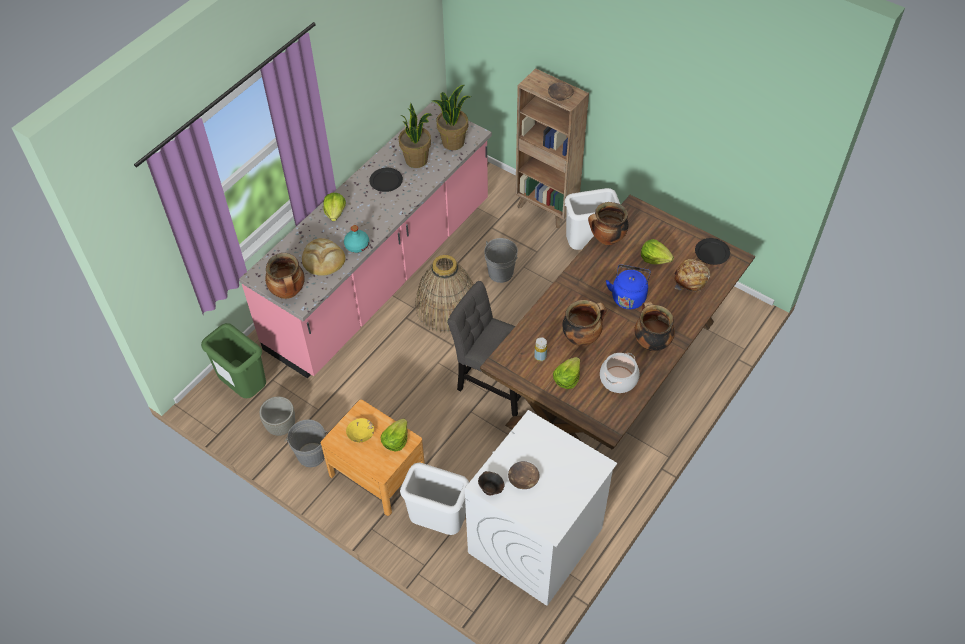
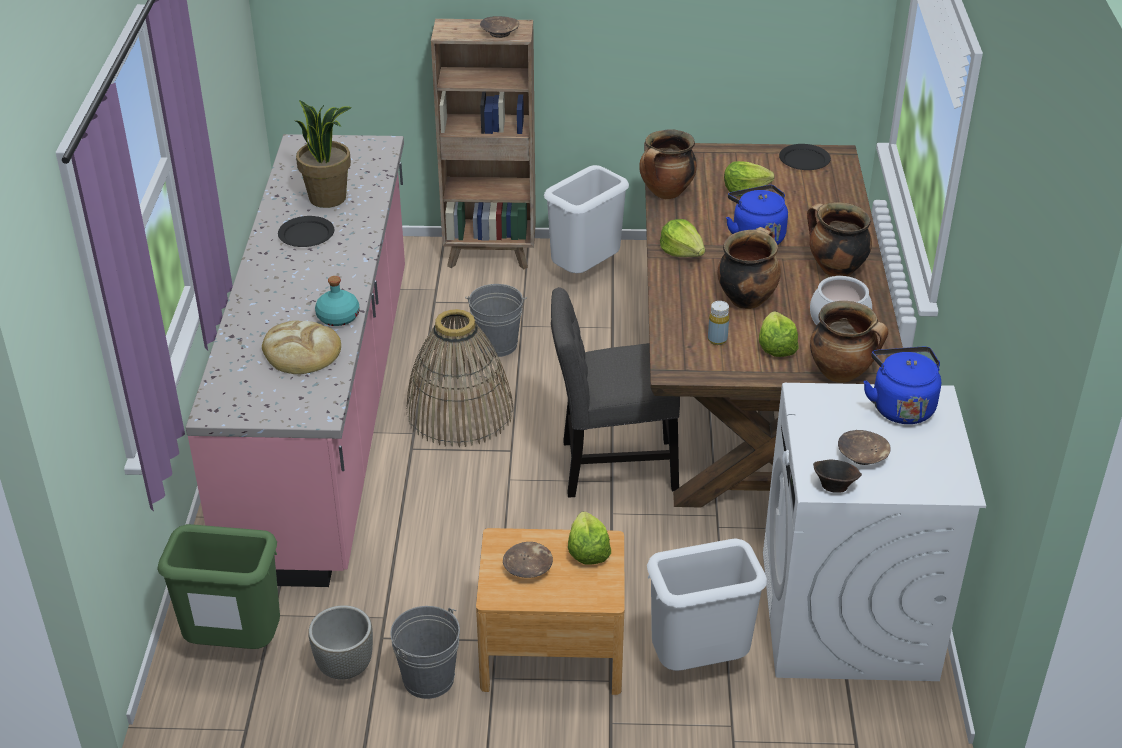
camera: 35 degrees left, 15 degrees down
(289, 292) = (287, 409): cooking pot -> cooking pot (842, 373)
(335, 212) = (264, 294): lettuce -> lettuce (682, 252)
(361, 433) = (528, 568): yellow bowl -> brown bowl
(453, 142) = (361, 163): potted plant -> none
(574, 459) = (900, 406): none -> blue kettle
(691, 279) = (810, 193): bread -> none

